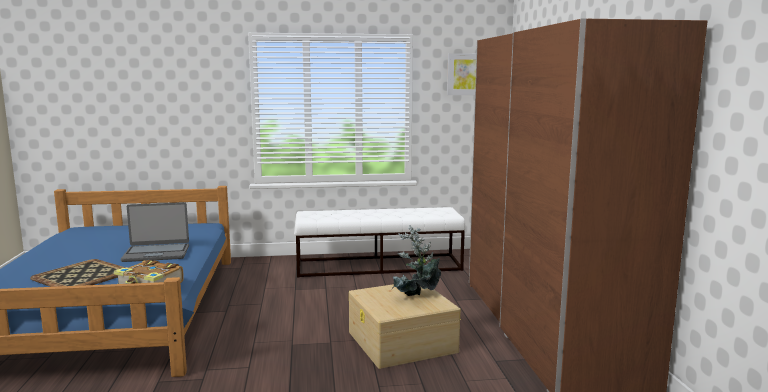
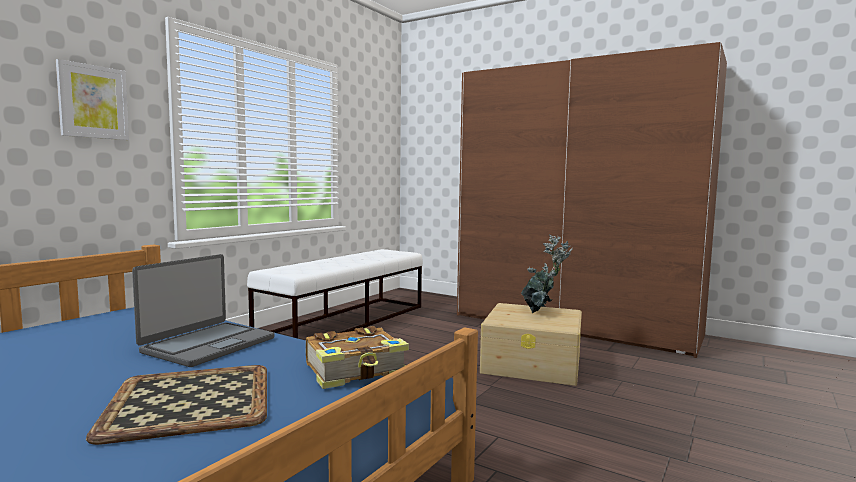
camera: 50 degrees left, 5 degrees down
(464, 74) = (373, 115): picture -> picture (93, 102)

